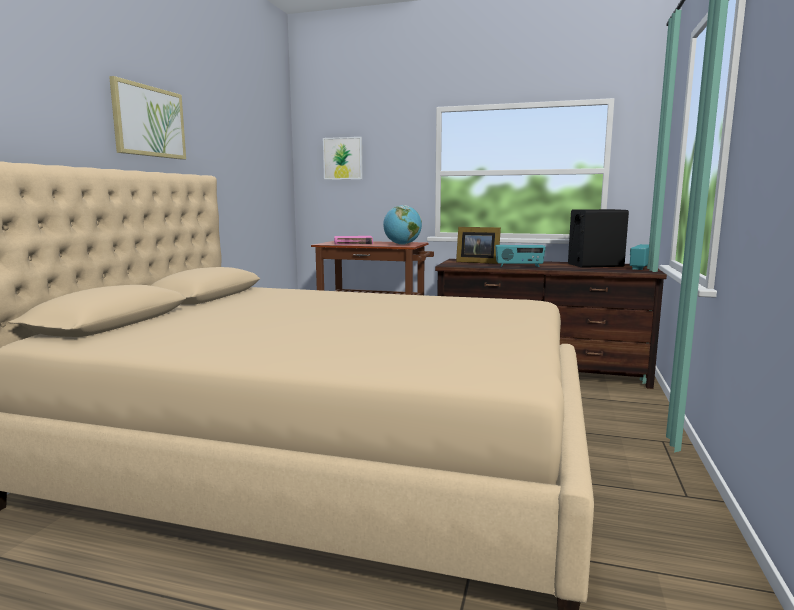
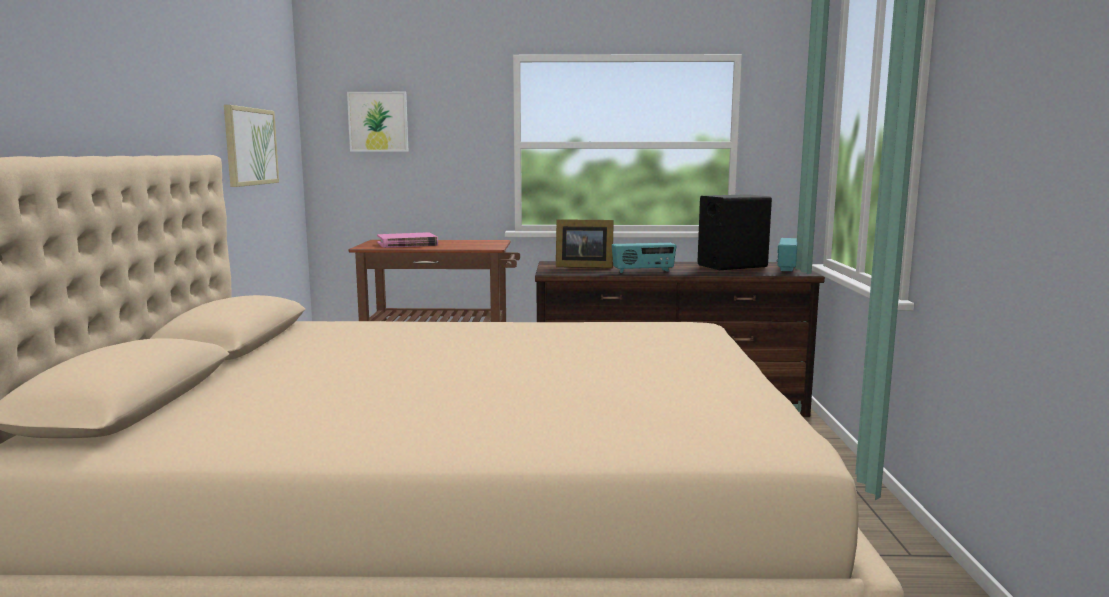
camera: 15 degrees left, 0 degrees up
(149, 121) = (125, 76): picture -> picture (250, 146)
(402, 244) = (480, 245): globe -> none

